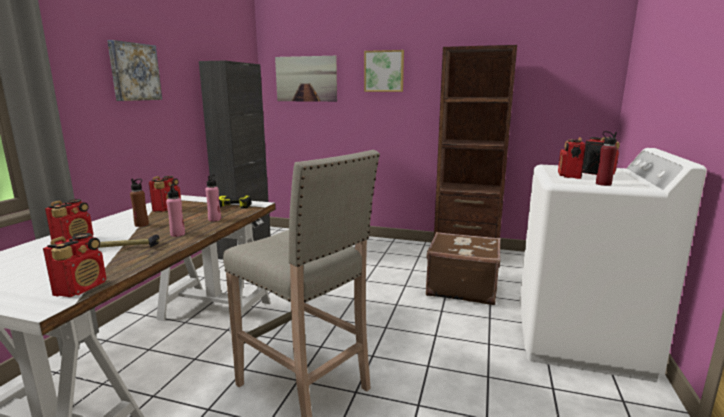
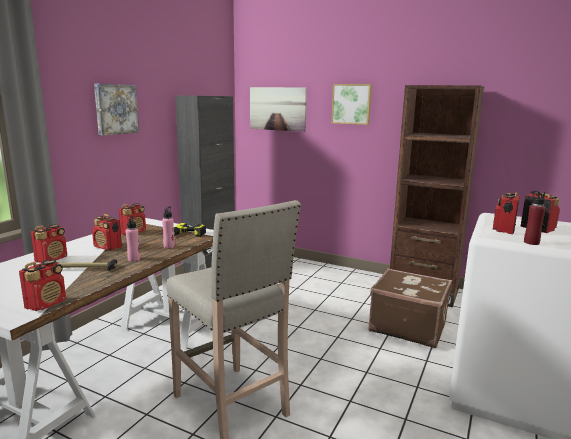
camera: 10 degrees right, 0 degrees up
(141, 224) = (108, 247): brown bottle -> radio

